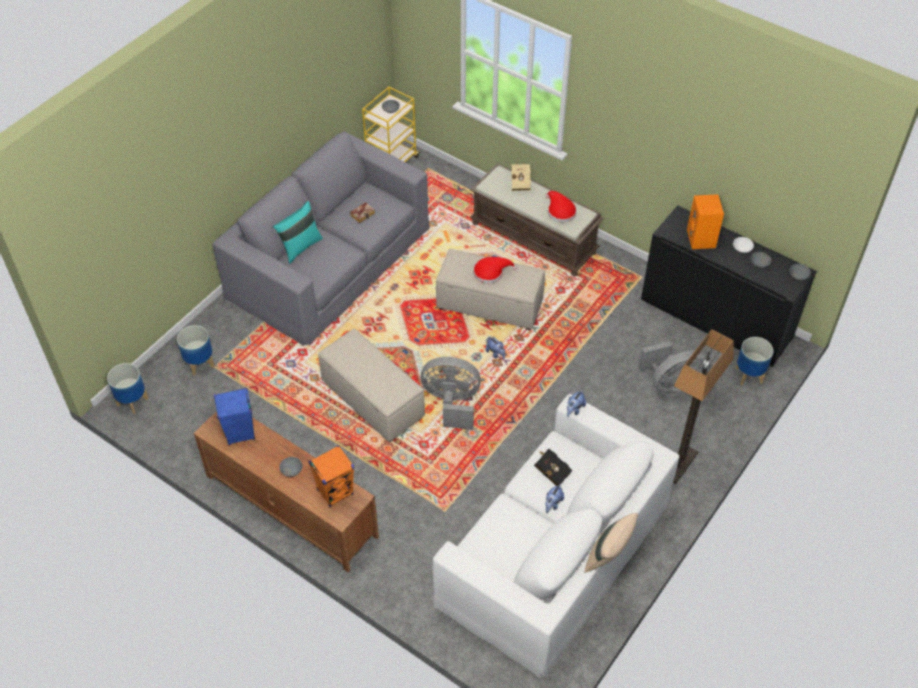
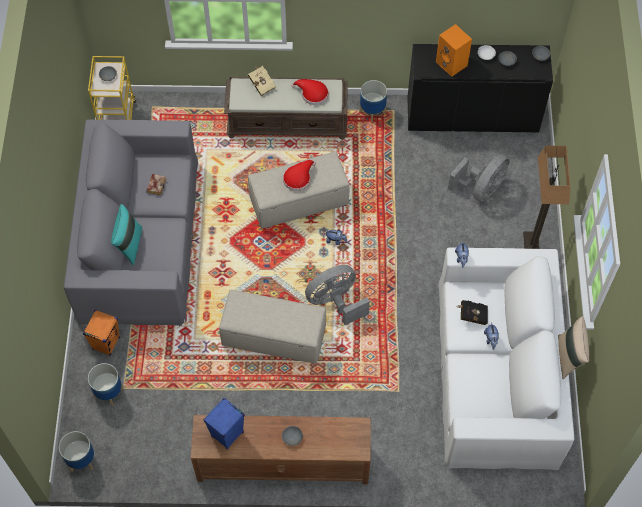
camera: 35 degrees left, 10 degrees up
(335, 492) = (340, 433): orange speaker -> orange speaker (106, 343)
(749, 375) = (527, 148): planter -> planter (372, 112)

